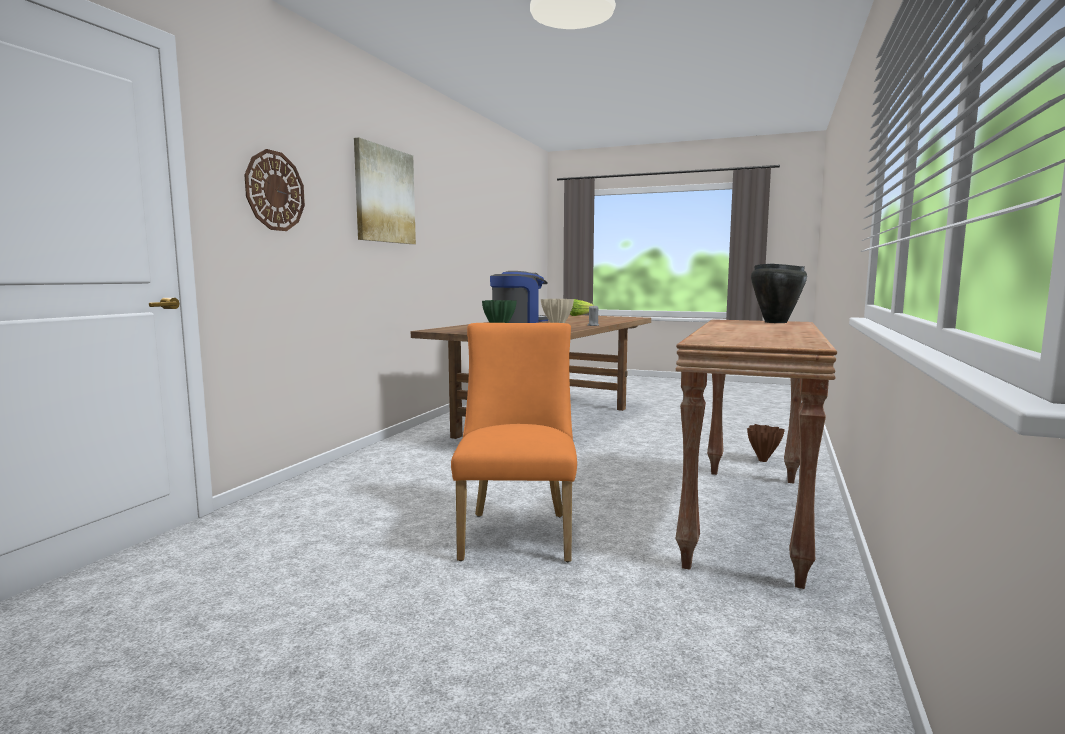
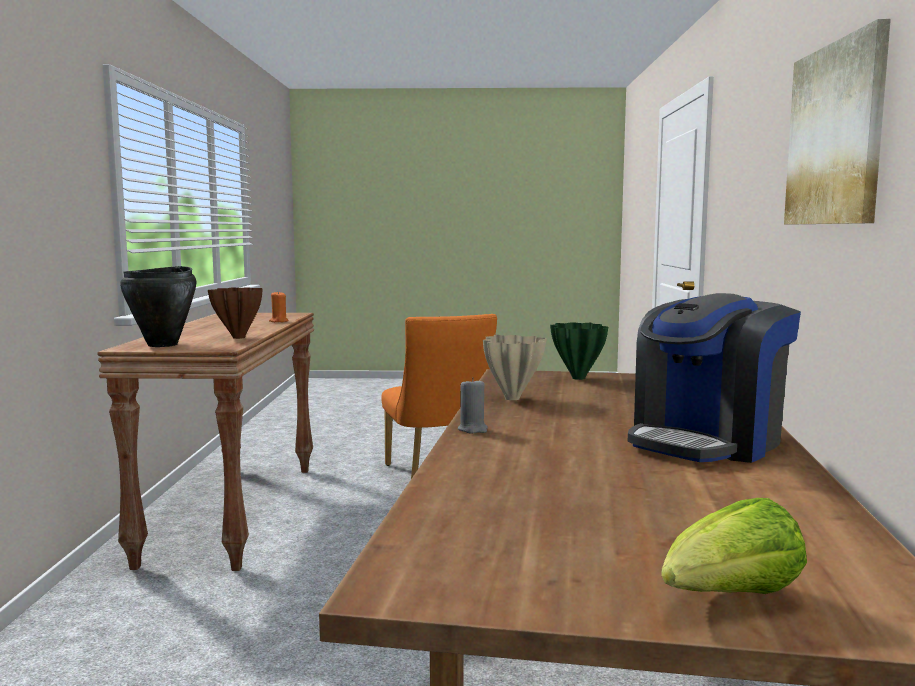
camera: 160 degrees right, 0 degrees up
(274, 191) = (737, 180): wall clock -> none
(710, 333) = (278, 321): none -> orange candle
(763, 461) = (130, 615): brown vase -> brown vase (238, 337)

